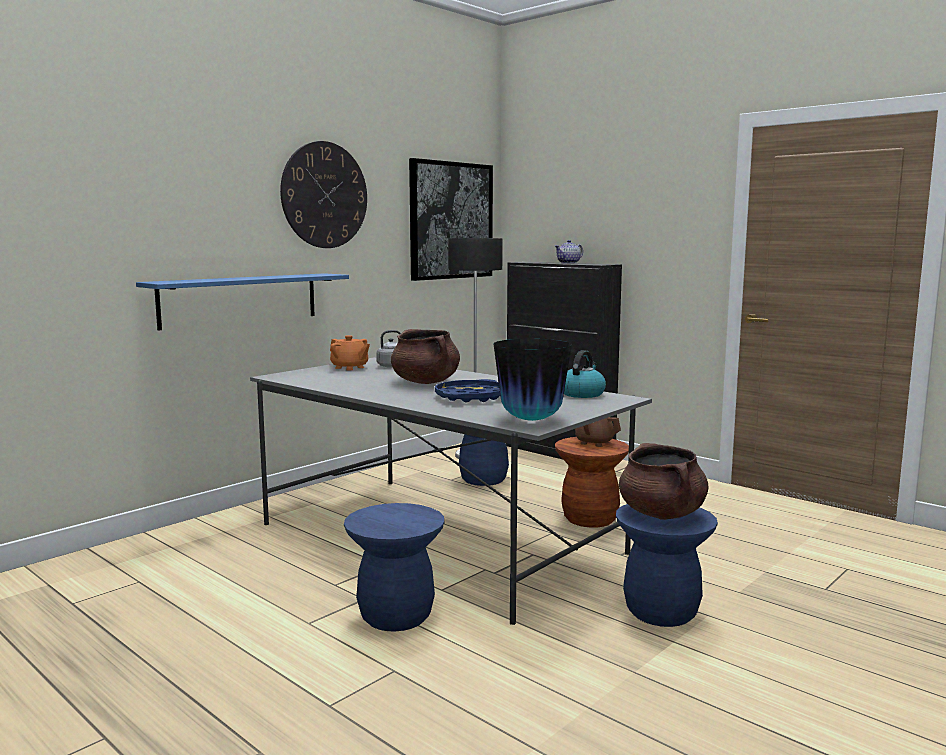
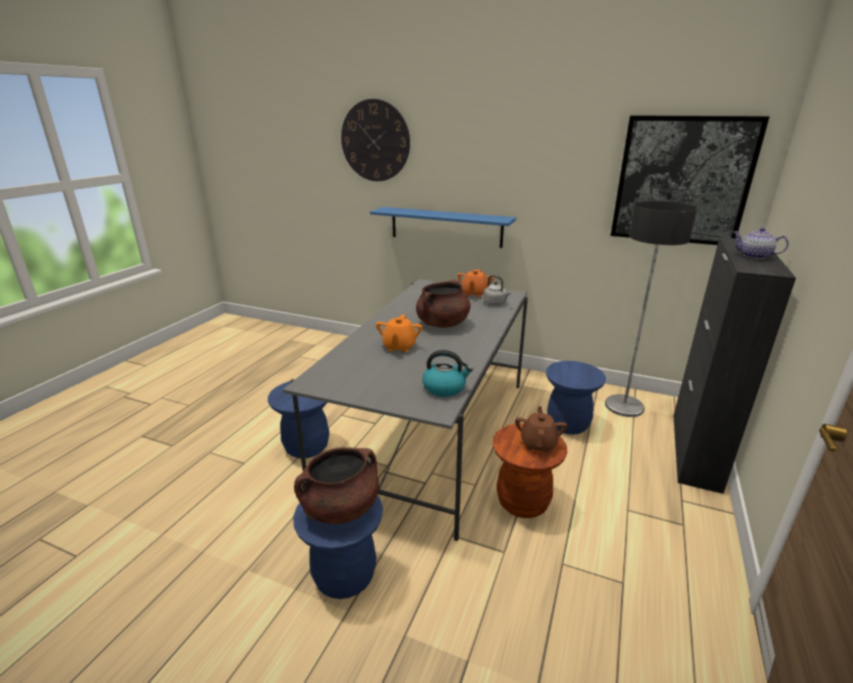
camera: 70 degrees right, 15 degrees up
(324, 195) = (523, 153): wall clock -> wall clock (375, 141)
(470, 397) = (399, 347): blue tray -> orange teapot
(531, 420) = (331, 379): vase -> none

